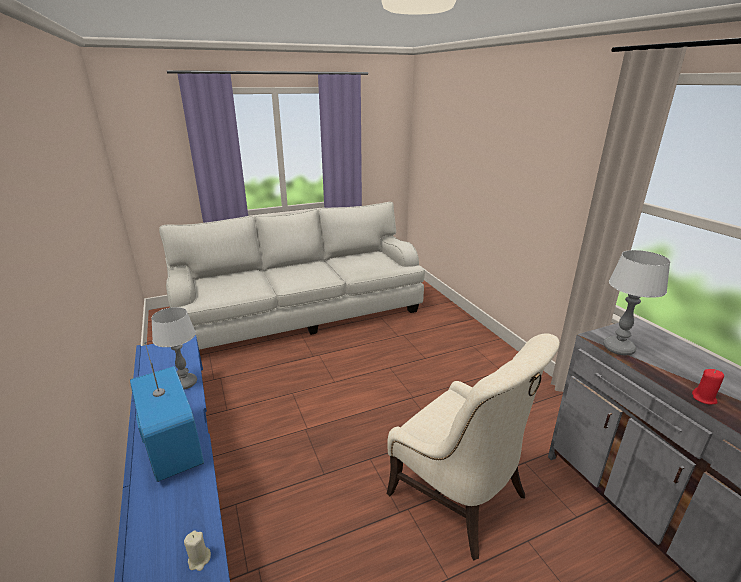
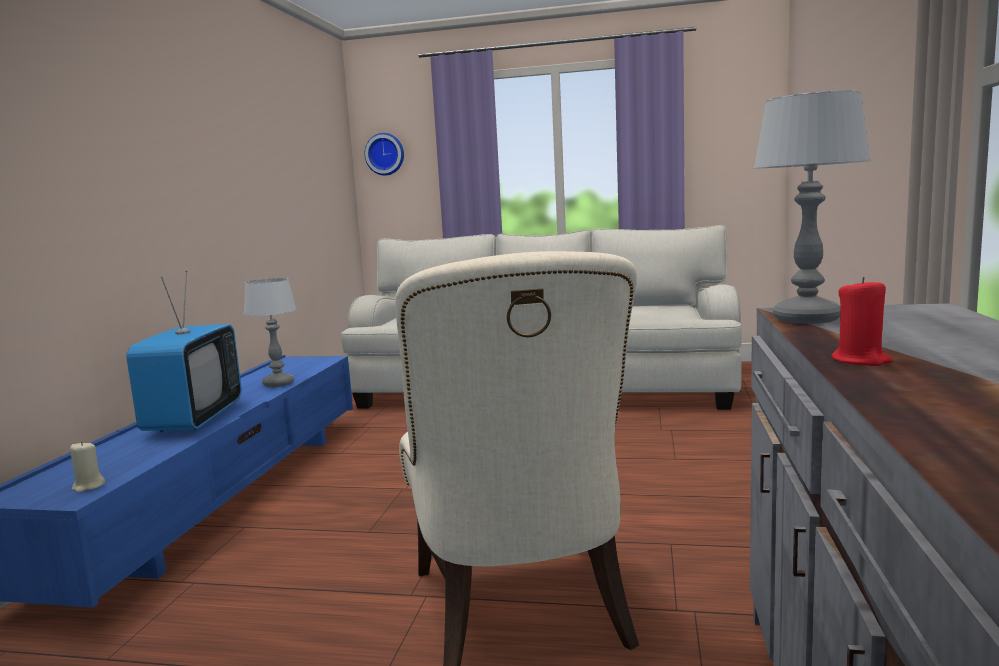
camera: 35 degrees right, 15 degrees down
(140, 150) = (385, 154): none -> wall clock

